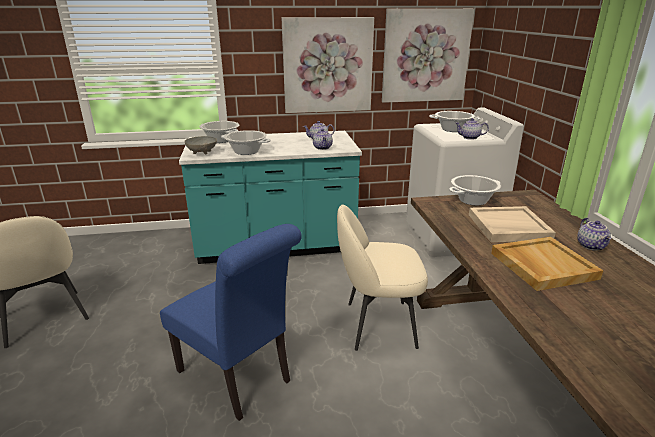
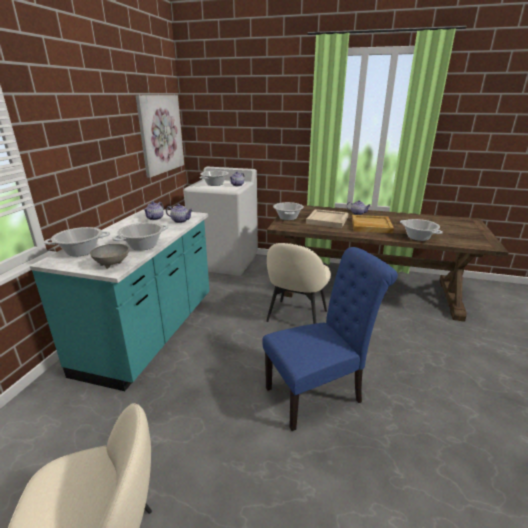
camera: 65 degrees left, 0 degrees up
(328, 65) = (110, 152): picture -> none
(554, 321) = (418, 237): none -> cooking pot

